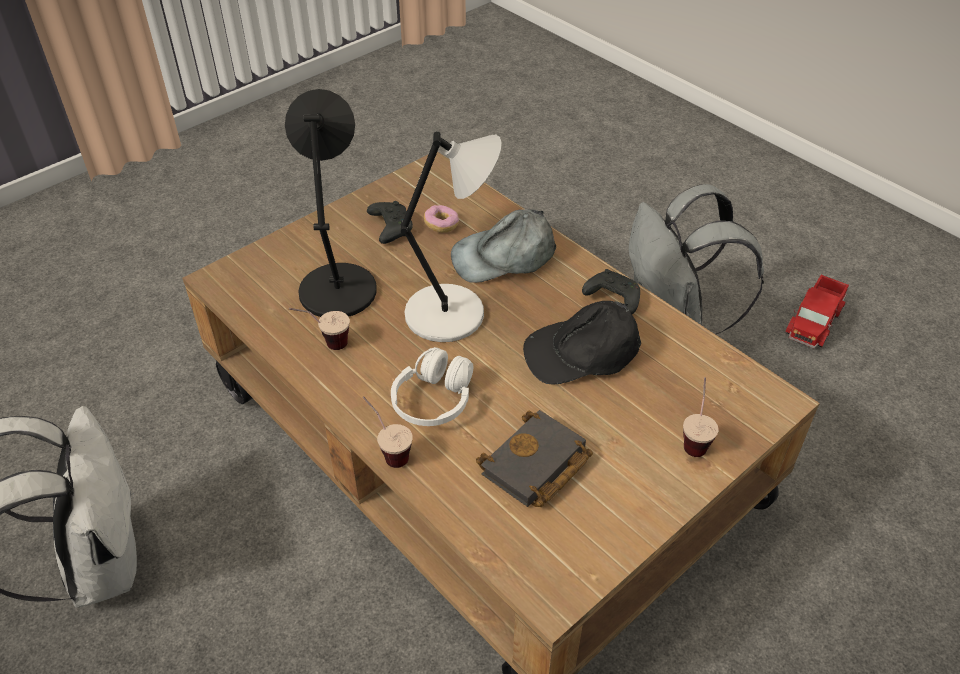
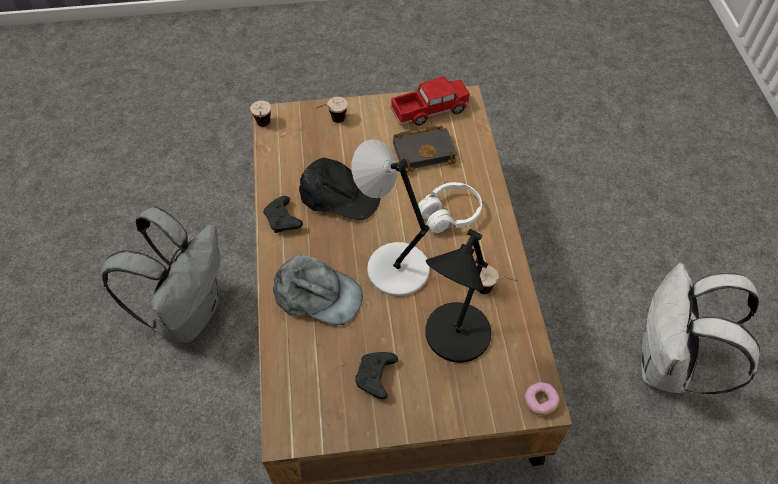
camera: 145 degrees left, 10 degrees up
(387, 450) = (496, 199): cup -> cup (264, 128)
(441, 225) = (335, 355): donut -> donut (540, 401)
(814, 321) = (97, 260): toy truck -> toy truck (430, 110)

